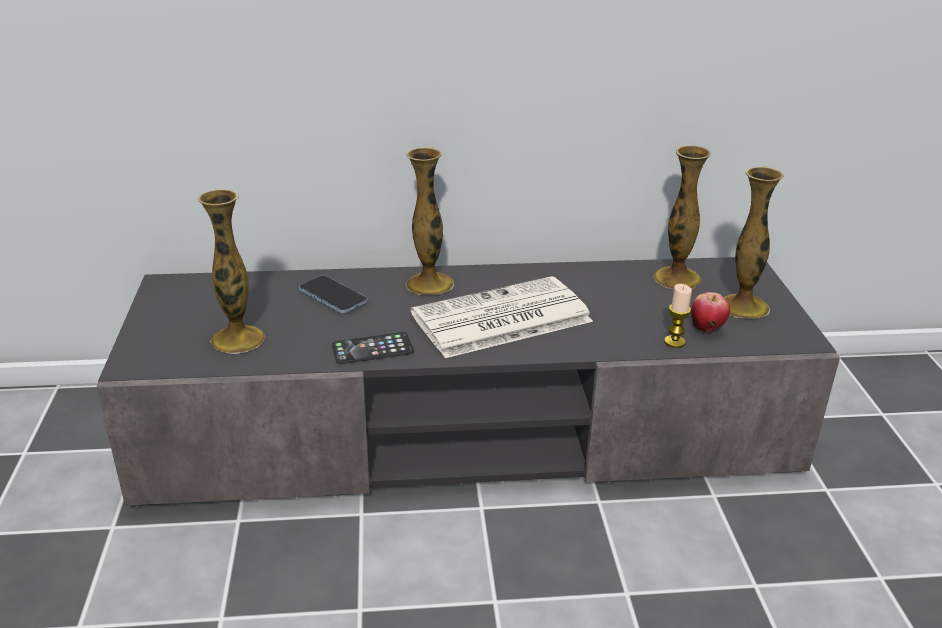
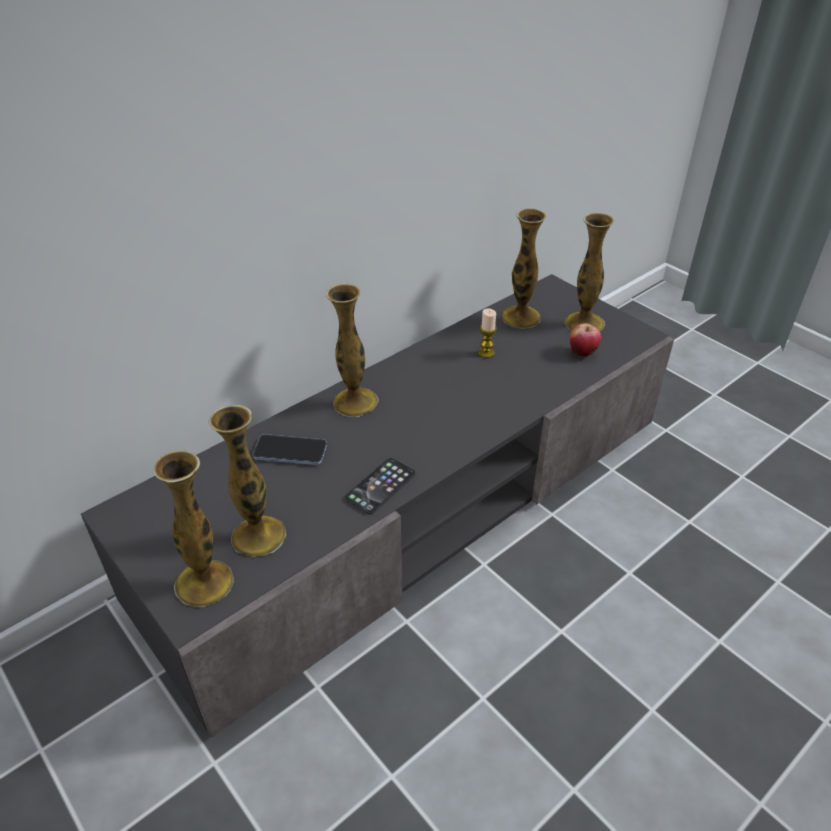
camera: 35 degrees left, 10 degrees up
(164, 351) = (204, 583): none -> vase
(500, 319) = (443, 410): newspaper -> none
(674, 342) = (574, 373): candle -> candle (486, 353)

